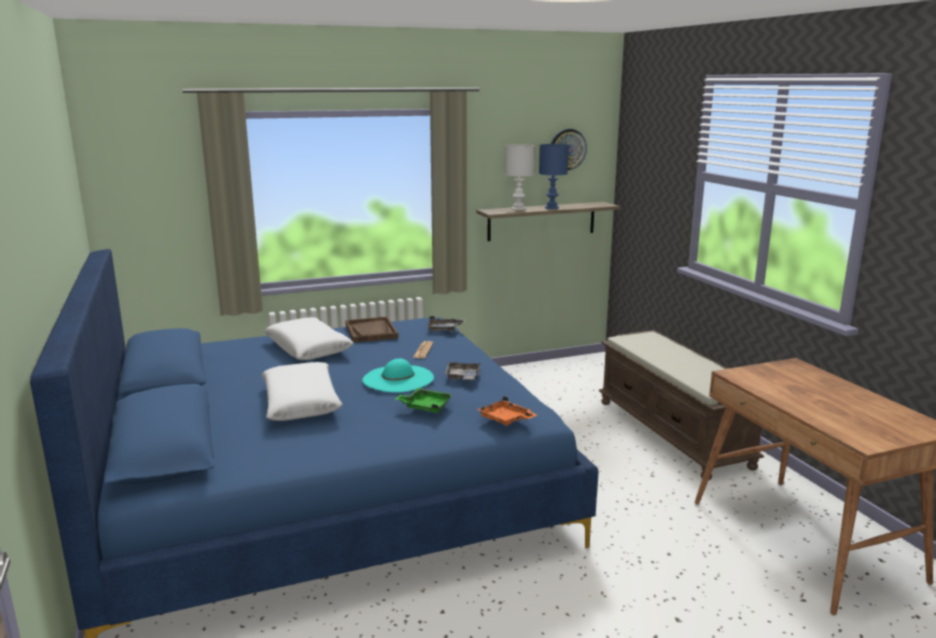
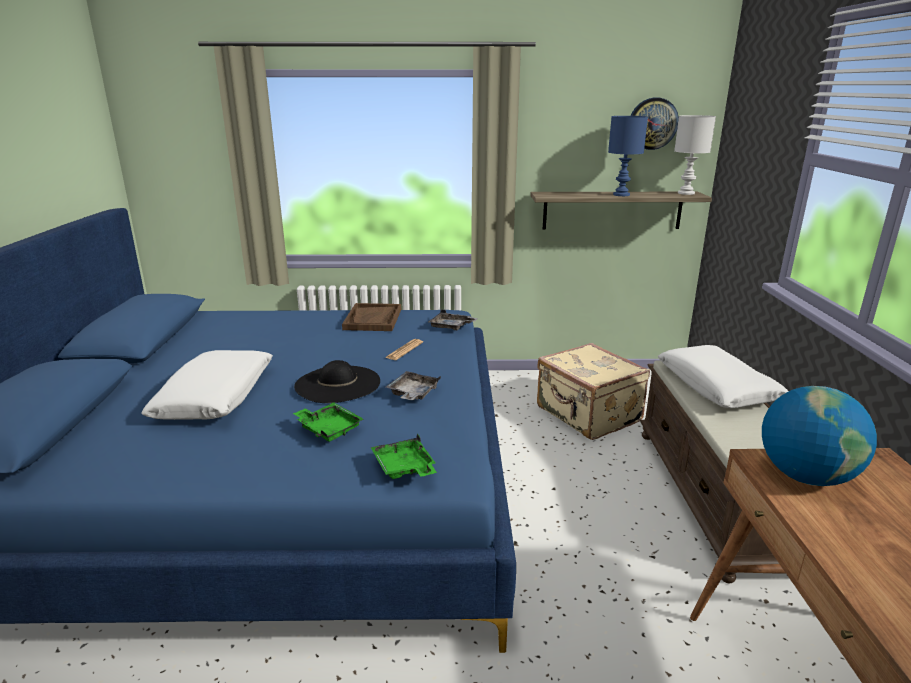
camera: 20 degrees right, 5 degrees up
(308, 348) = (294, 331): white pillow -> white pillow (717, 387)
(398, 379) = (337, 384): turquoise hat -> black hat
(506, 419) = (404, 468): orange tray -> green tray
(519, 209) = (580, 194): white table lamp -> white table lamp (686, 193)
(551, 395) = (587, 415): none -> beige suitcase
(760, 377) = (805, 476): none -> globe

